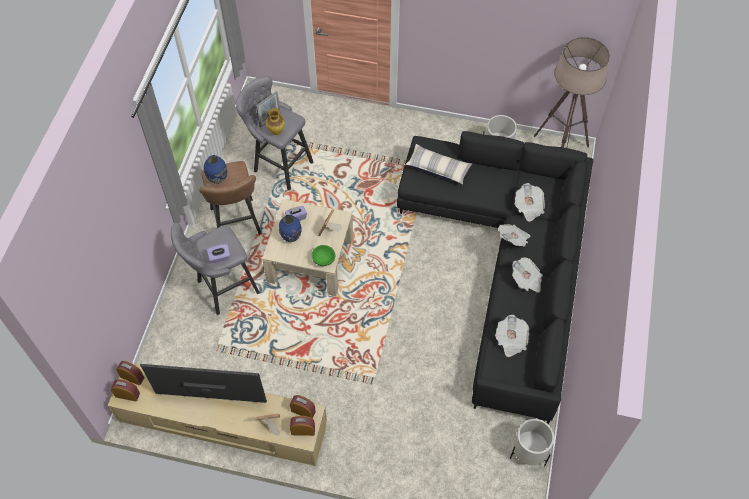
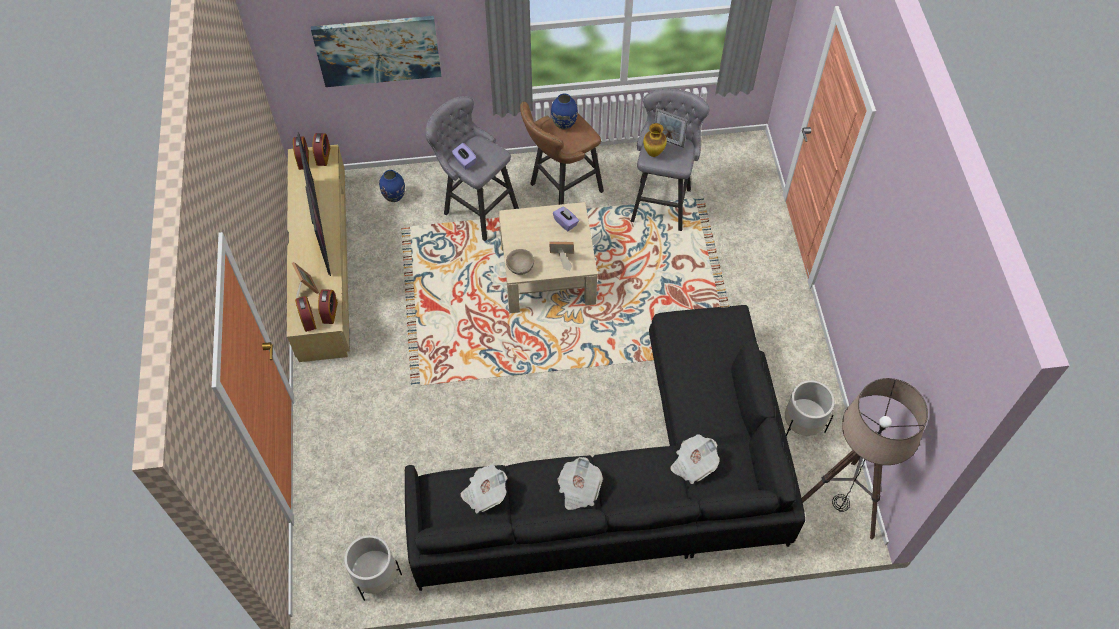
camera: 70 degrees right, 0 degrees up
(113, 259) = (378, 50): none -> picture
(291, 236) = (538, 226): blue vase -> blue vase (394, 196)
(323, 260) = (520, 267): green bowl -> beige bowl
(438, 168) = (705, 343): pillow -> none
(513, 239) = (633, 458): newspaper -> none

